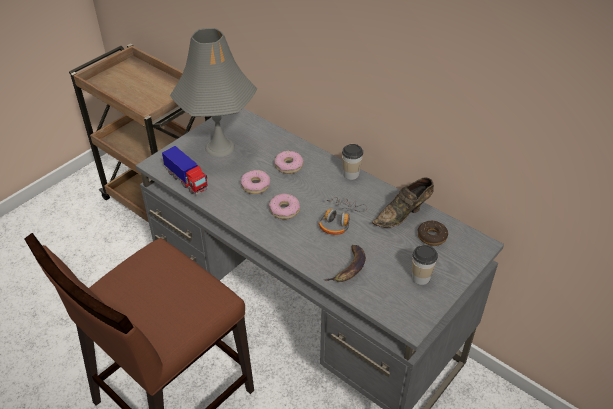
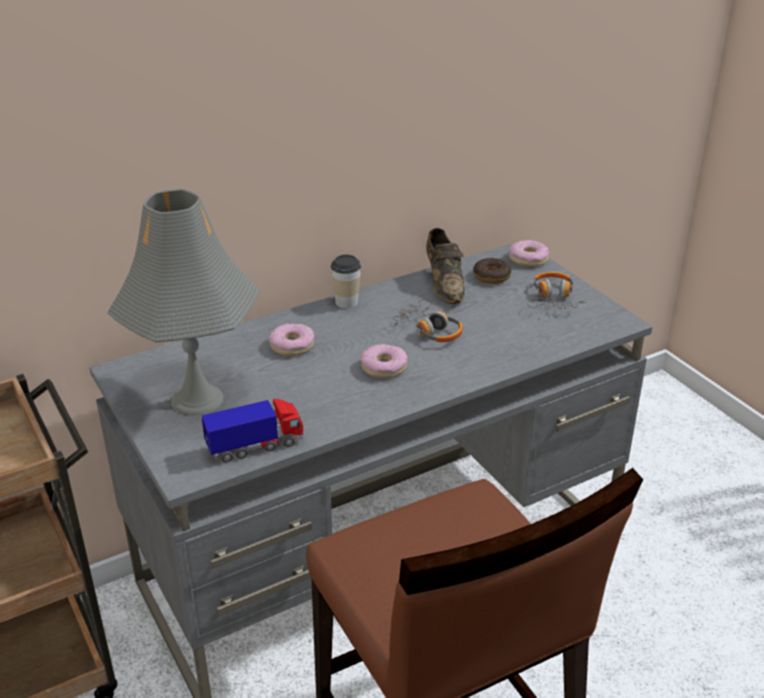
camera: 70 degrees left, 10 degrees down
(255, 185) = (315, 382): donut -> donut (528, 259)
(349, 268) = (517, 341): banana -> none
(420, 277) = (553, 299): cup -> headphones

